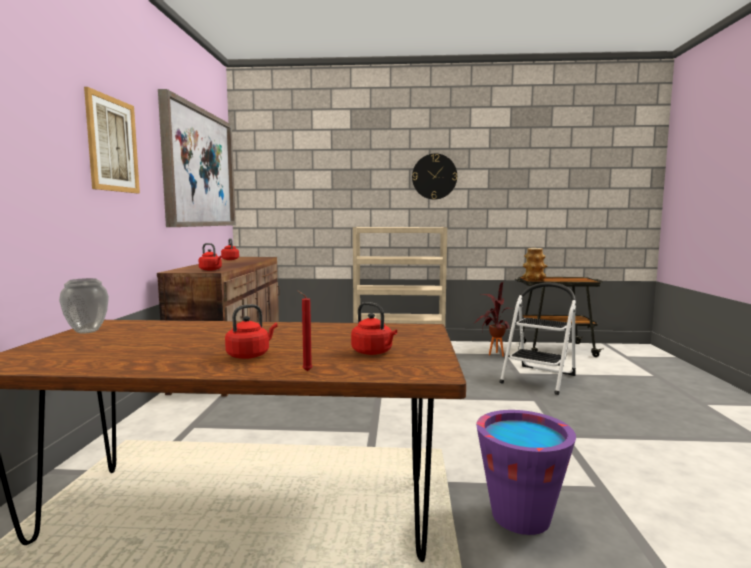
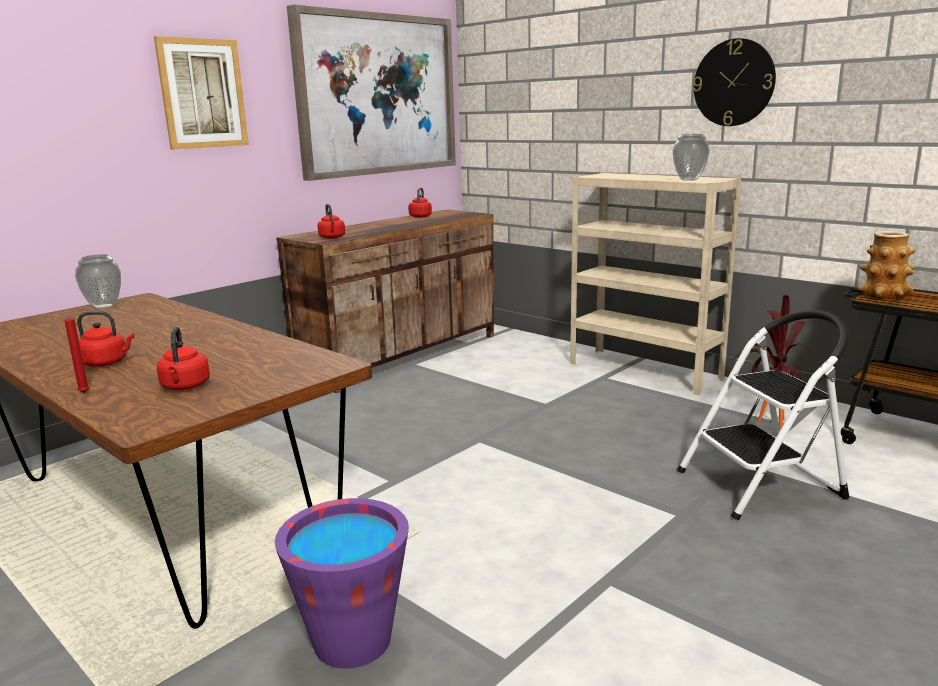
camera: 40 degrees right, 10 degrees up
(426, 227) = (689, 180): none -> vase

